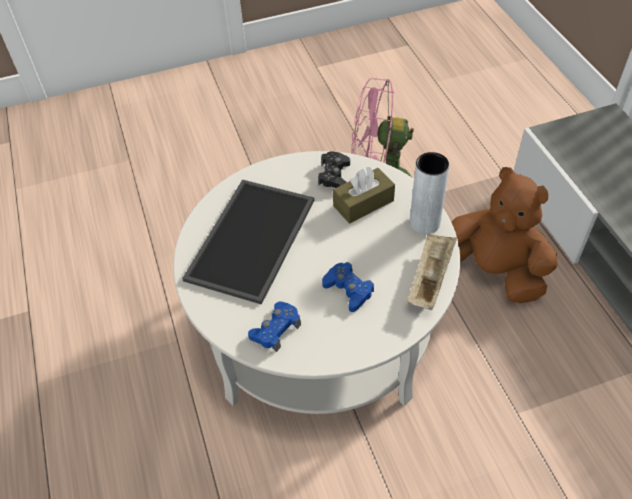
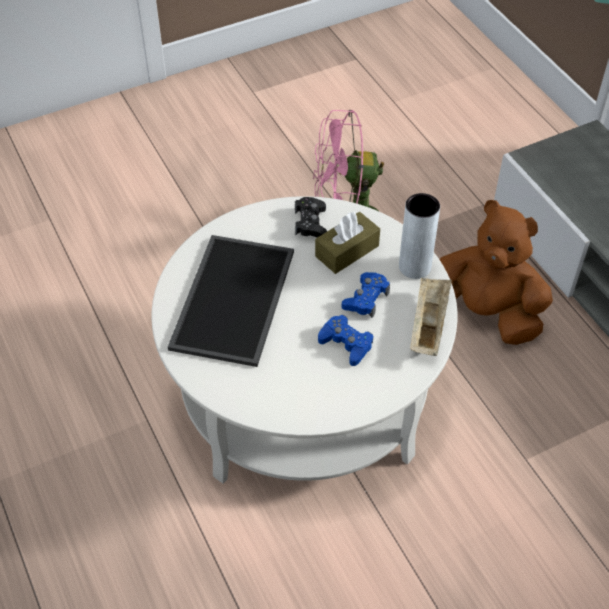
camera: 10 degrees left, 0 degrees up
(276, 329) = (277, 391): blue game controller -> blue game controller (366, 299)

